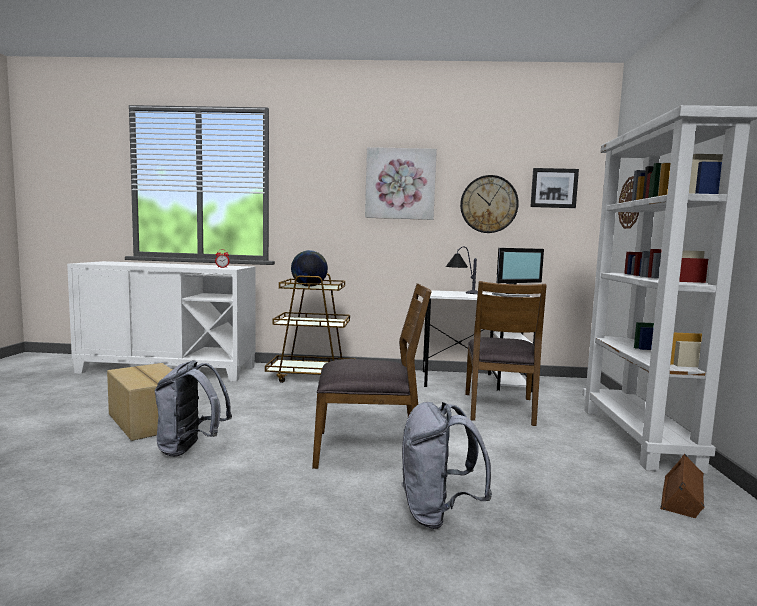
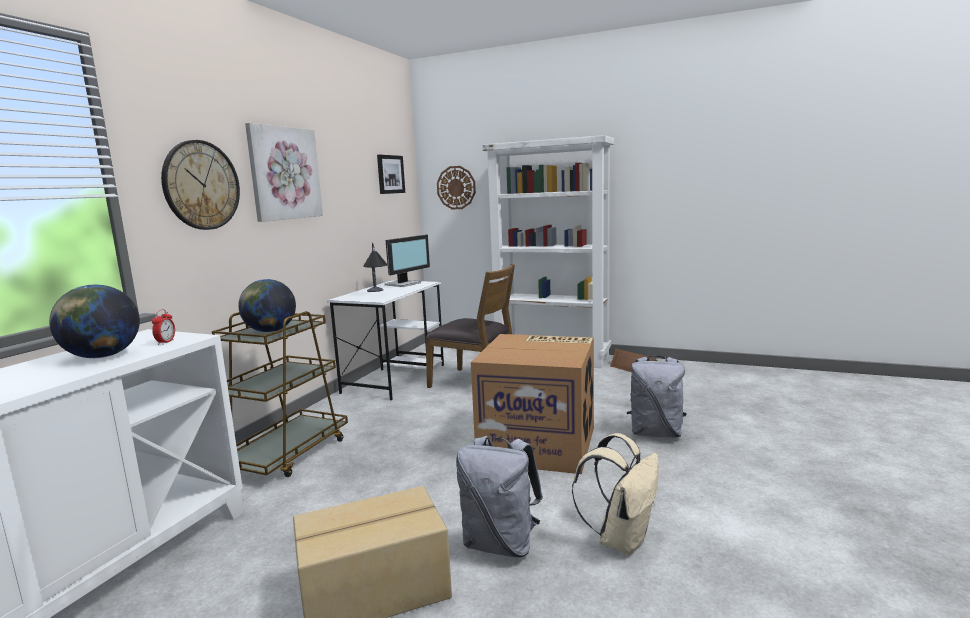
camera: 70 degrees left, 5 degrees up
(188, 496) = (621, 539): none -> beige backpack
(197, 266) = (102, 356): none -> globe
(368, 449) = (540, 443): brown chair -> cardboard box
(489, 204) = (355, 193): wall clock -> wall clock (201, 185)
(512, 295) = (404, 284): monitor -> monitor turned 45 degrees clockwise

